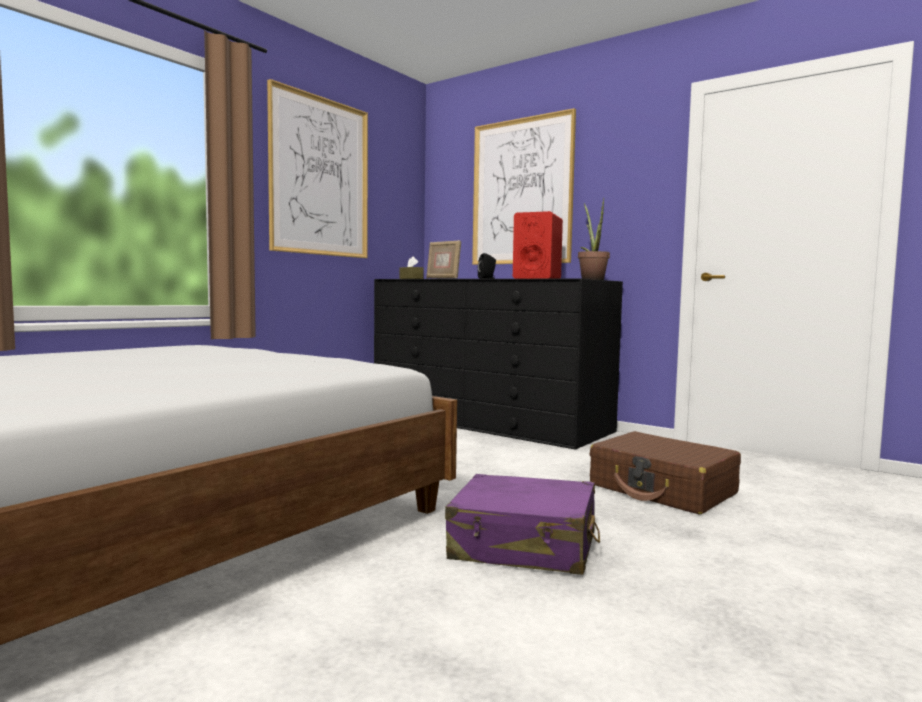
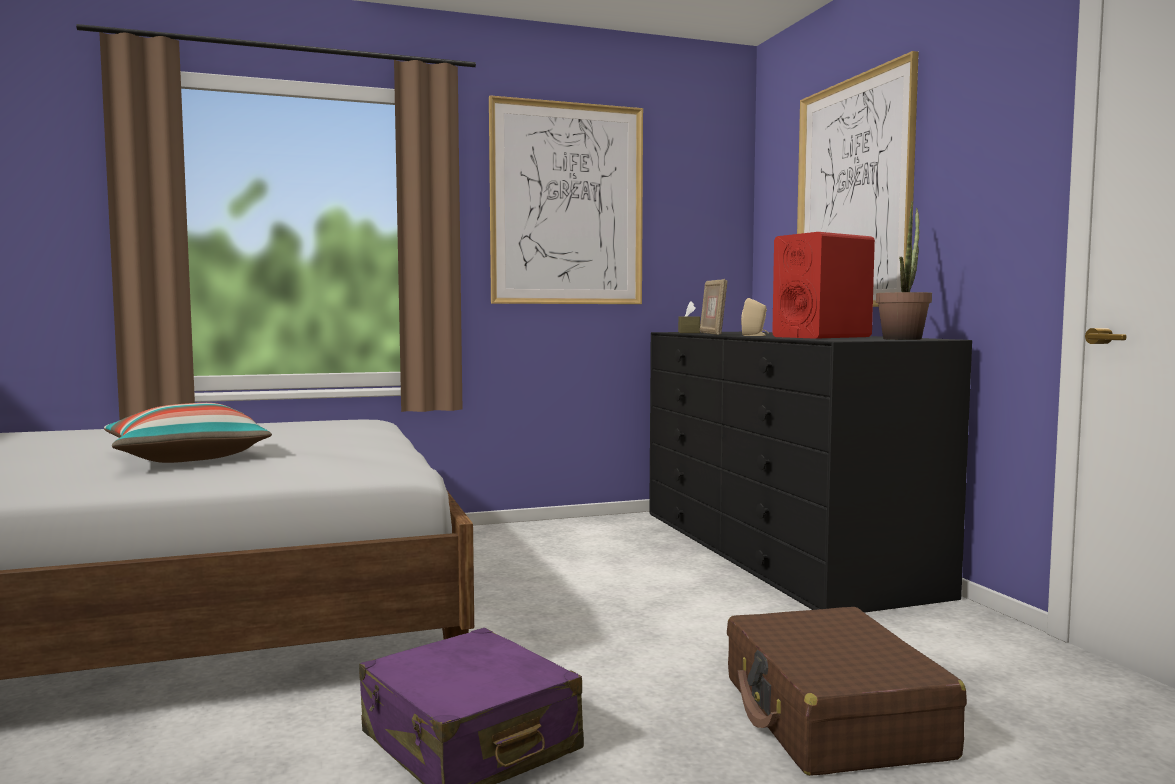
camera: 35 degrees right, 0 degrees up
(176, 368) = (188, 457): none -> pillow
(487, 278) = (755, 335): black speaker -> beige speaker

